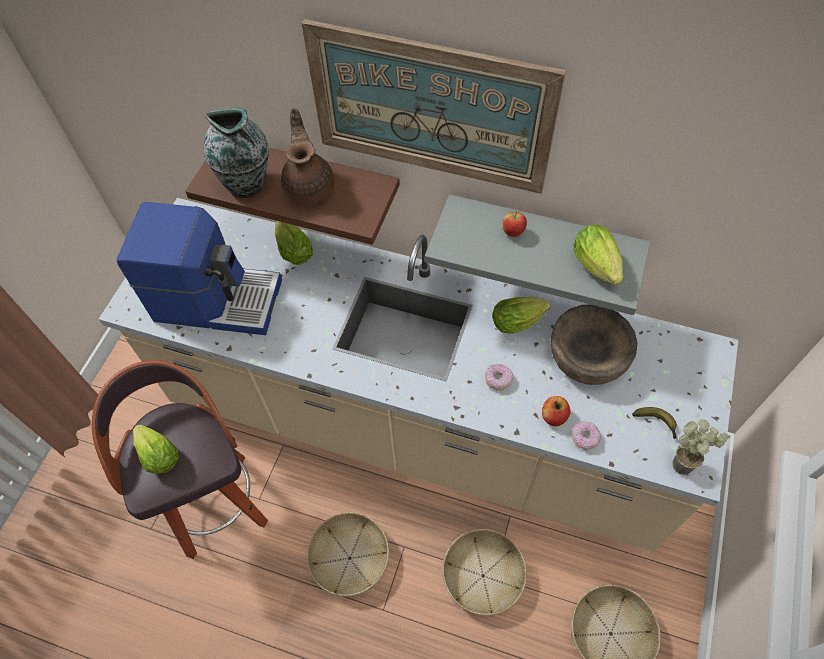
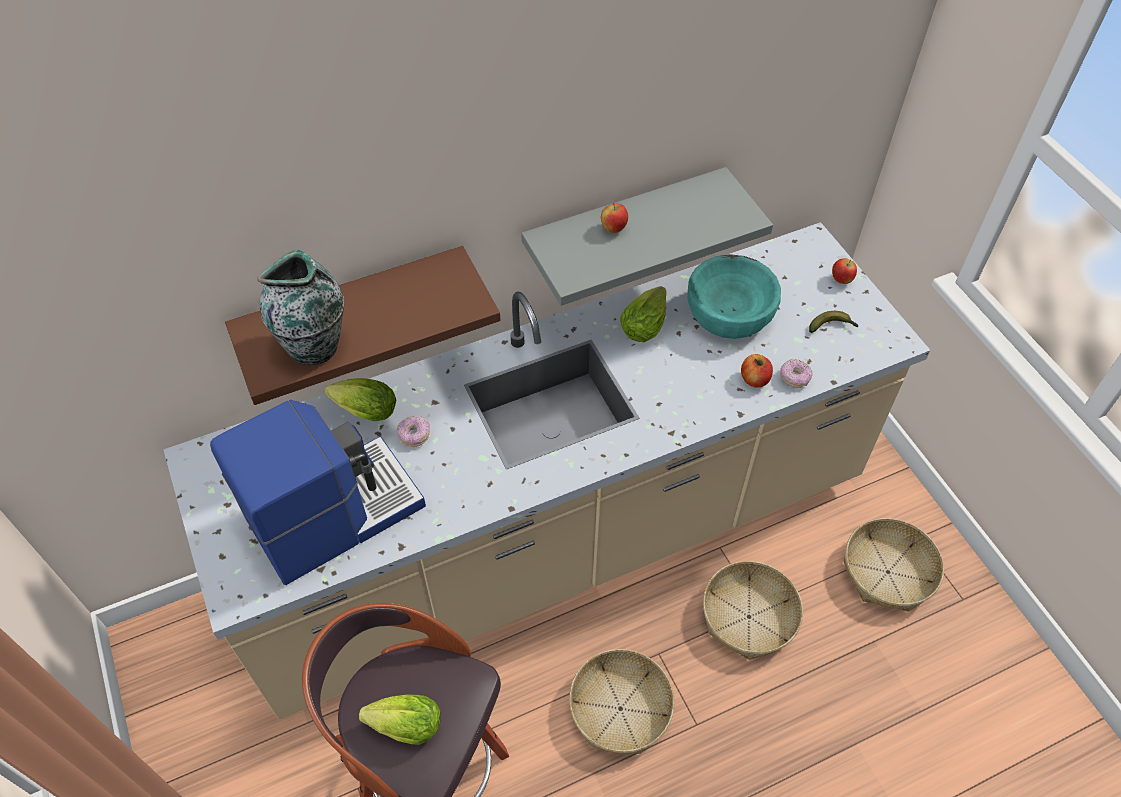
camera: 45 degrees left, 5 degrees down
(310, 187) = (385, 307): brown teapot -> none
(430, 109) = (493, 141): picture -> none
(498, 379) = (680, 384): donut -> donut (414, 435)
(587, 356) = (729, 313): brown bowl -> turquoise bowl
(597, 268) = (711, 212): lettuce -> none
(685, 461) = (880, 339): potted plant -> none
(704, 394) = (841, 280): none -> apple

